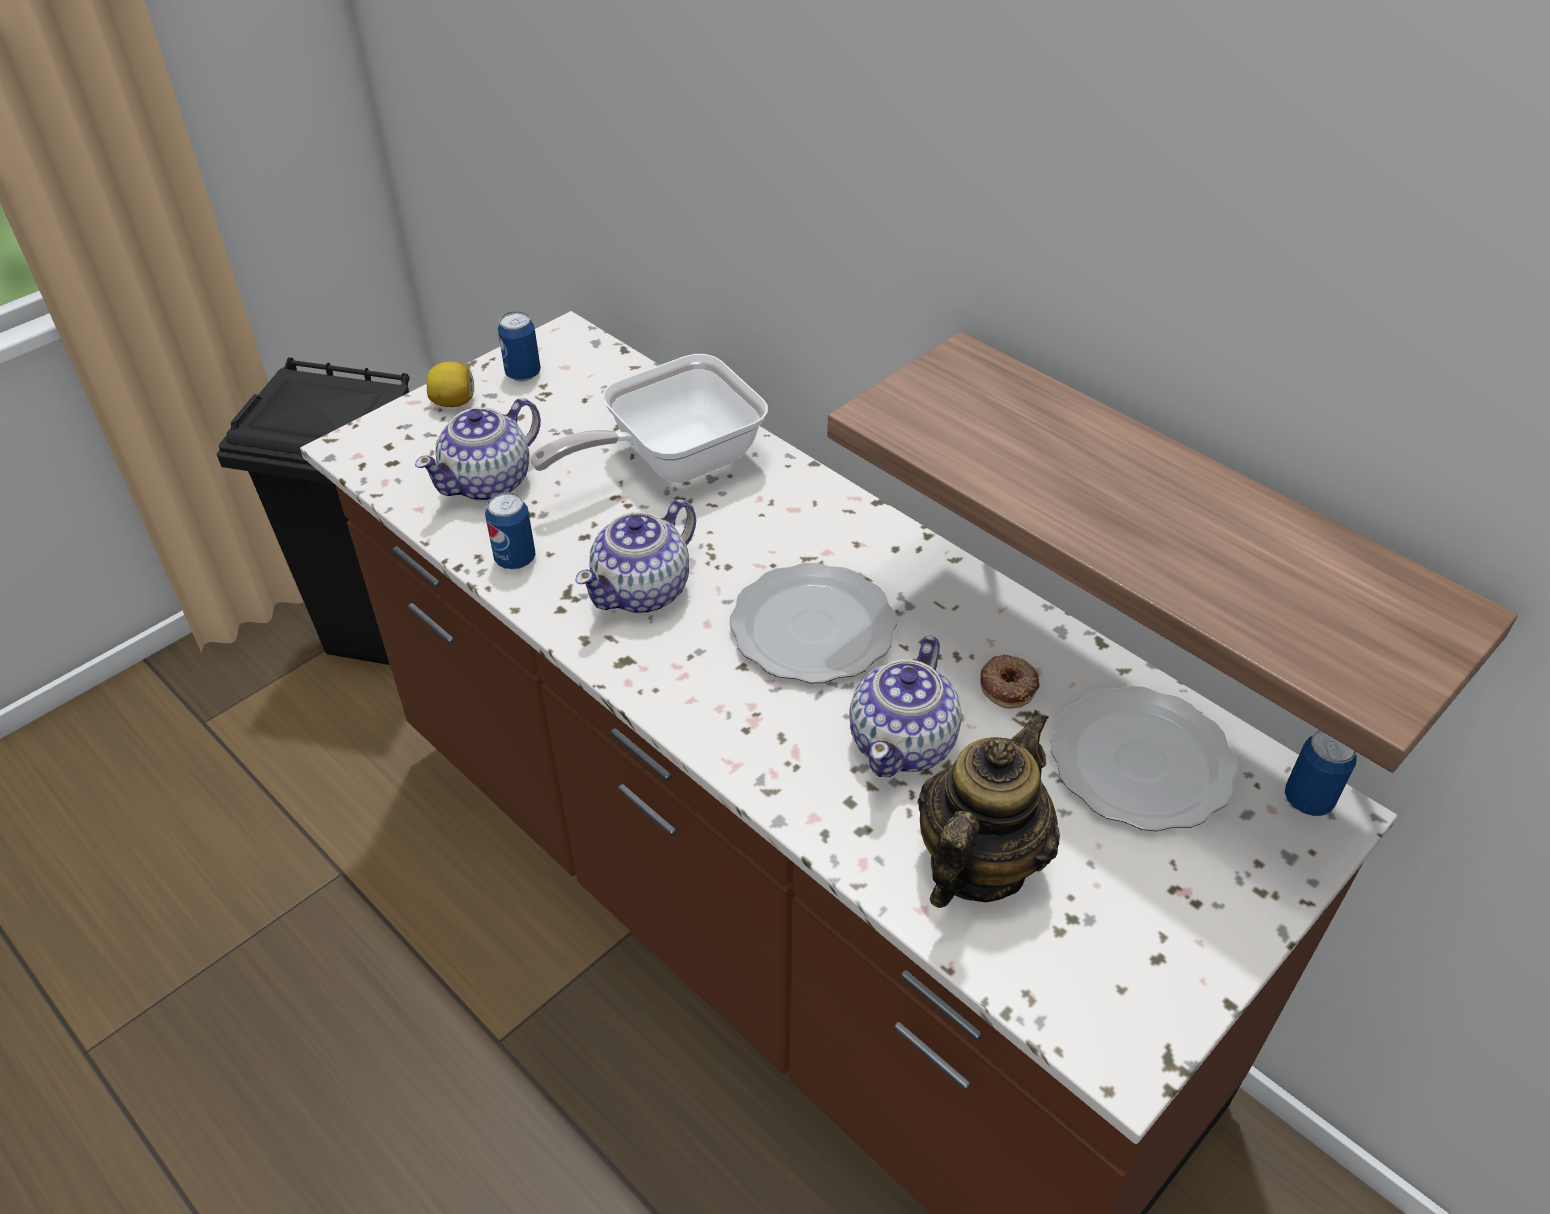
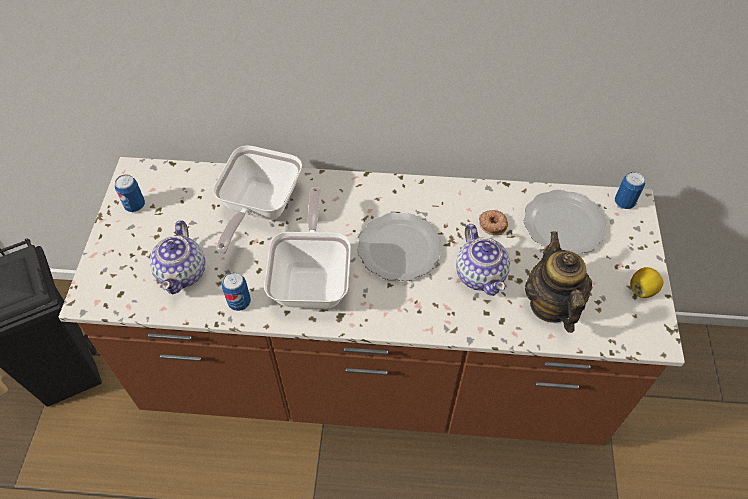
camera: 40 degrees left, 10 degrees up
(454, 402) = (115, 242): lemon -> lemon (642, 289)
(643, 590) = (313, 278): teapot -> frying pan
(1187, 523) = (537, 119): shelf -> none

